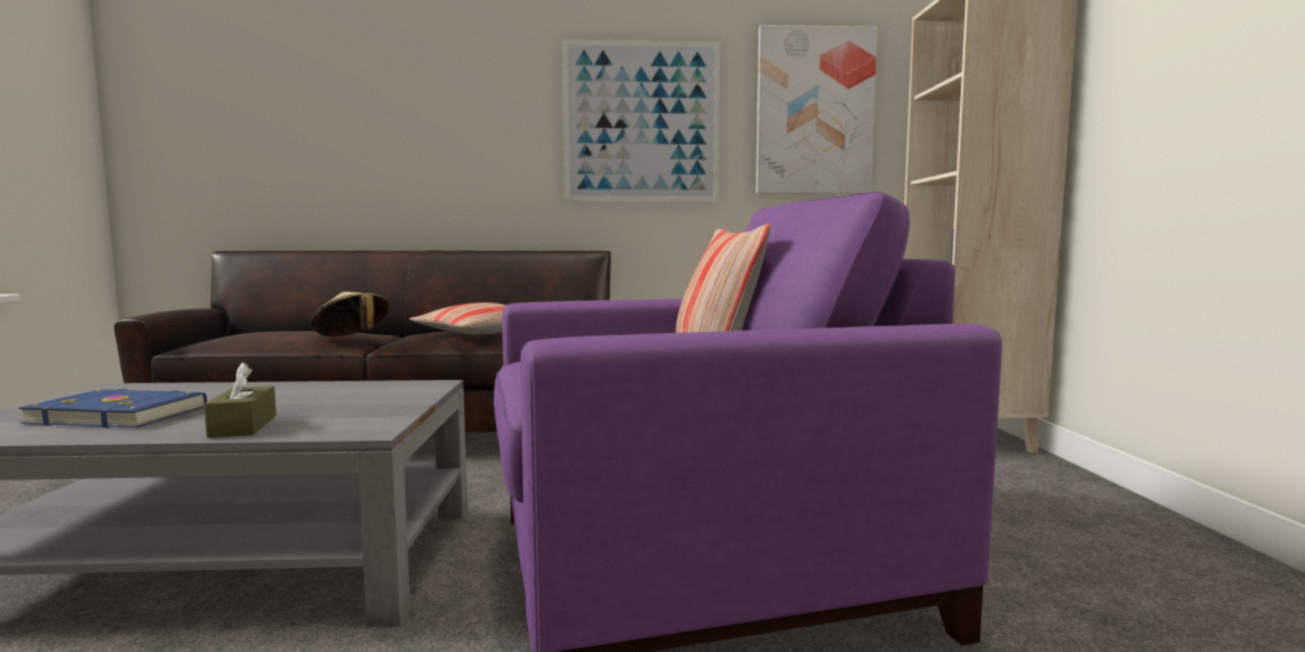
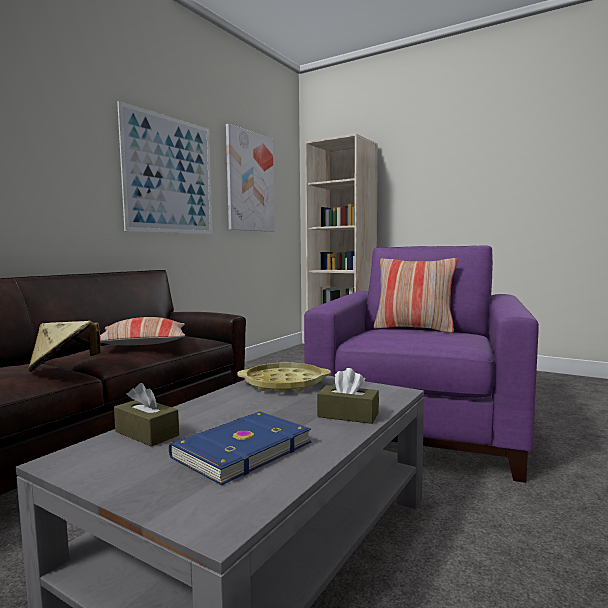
camera: 55 degrees left, 0 degrees up
(176, 389) = (147, 433): none -> brown tissue box
(379, 391) = (284, 383): none -> yellow tray

